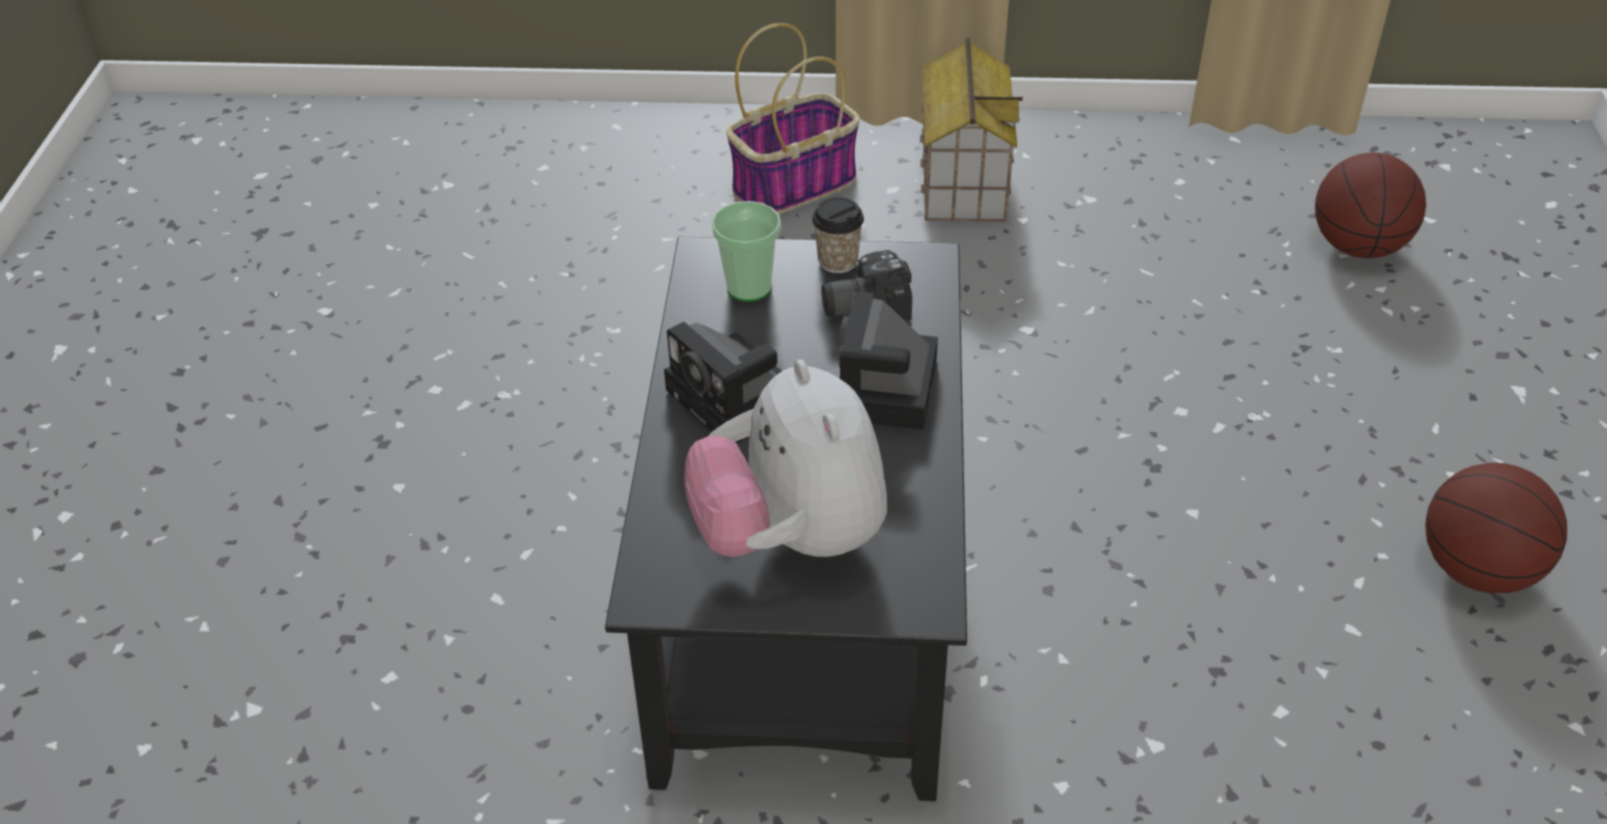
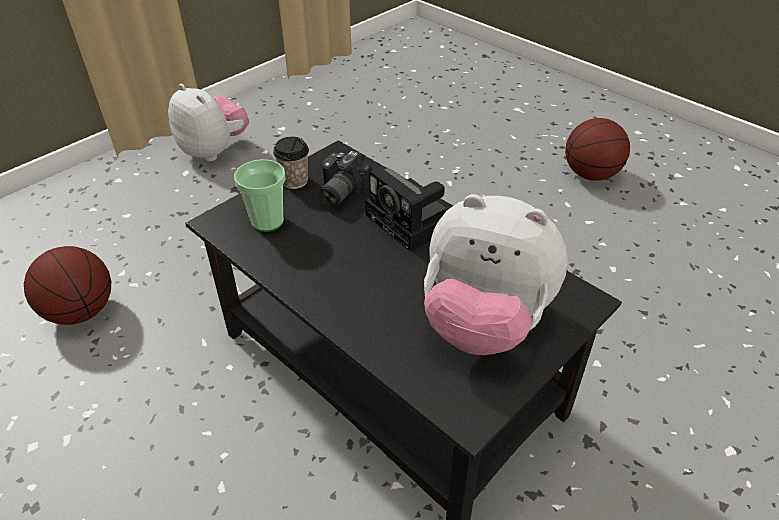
camera: 50 degrees left, 0 degrees up
(737, 401) = (350, 279): camera -> none
(795, 184) = (130, 198): basket -> none
(962, 179) = (214, 150): toy house -> plush toy
(1358, 247) = (404, 91): basketball -> basketball (81, 311)

